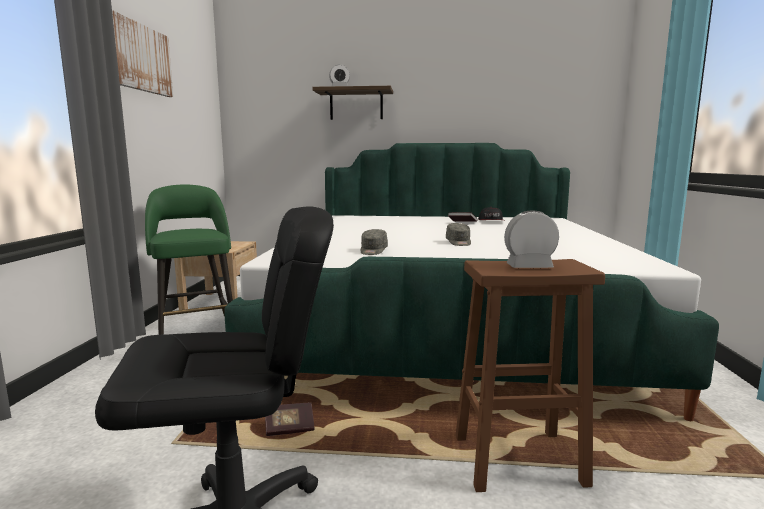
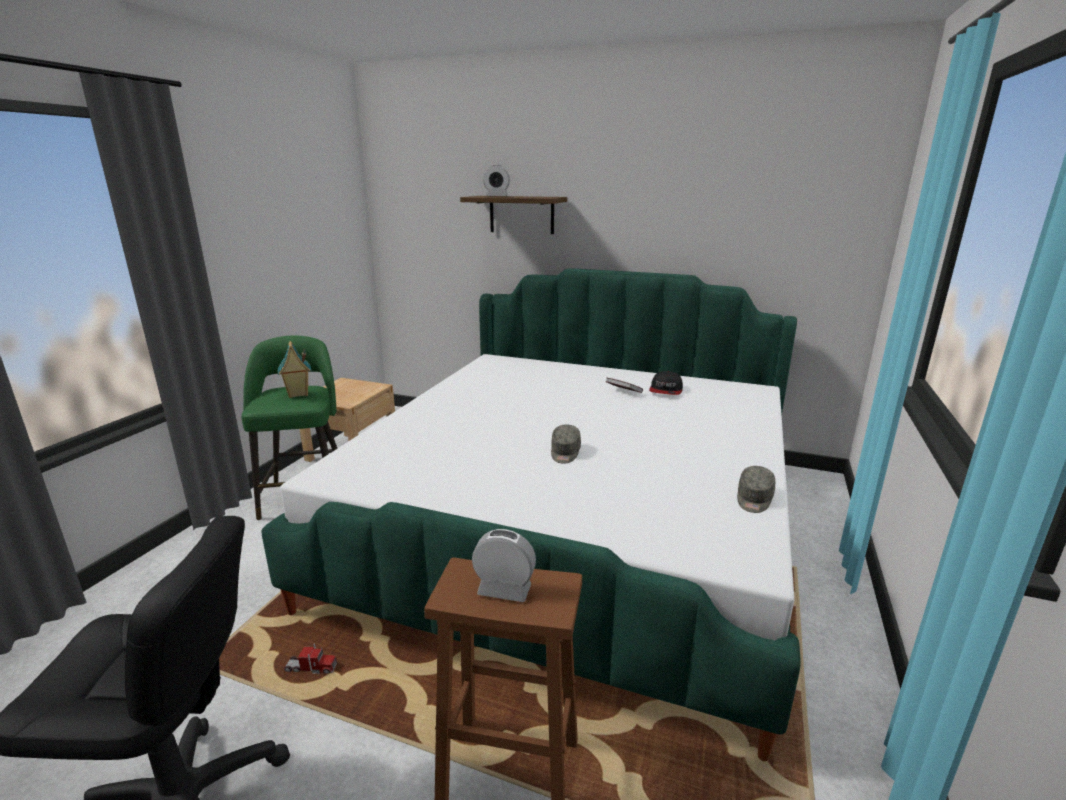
camera: 15 degrees right, 10 degrees up
(140, 58) = (241, 190): picture -> none
(197, 230) = (298, 394): none -> toy house
(289, 428) = (311, 668): book -> toy truck
(373, 251) = (445, 465): grey cap -> grey cap (754, 499)

